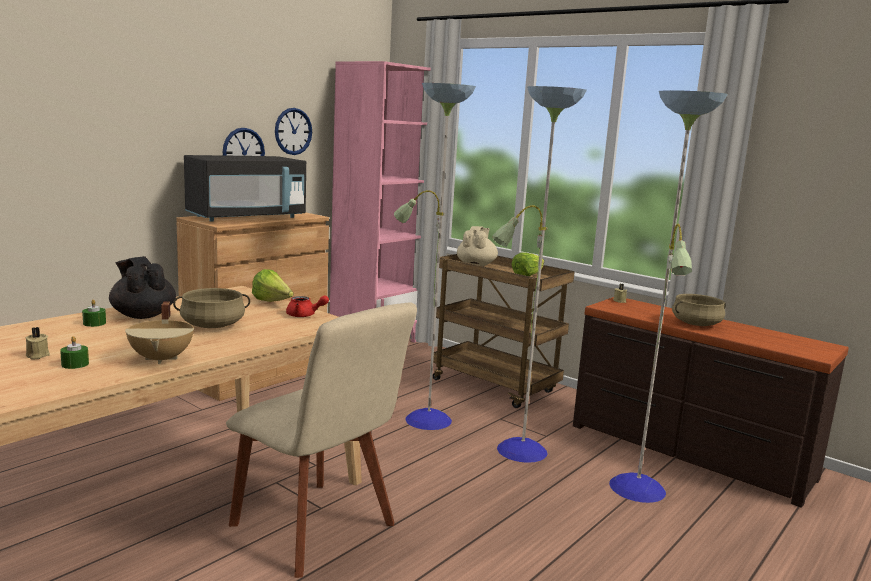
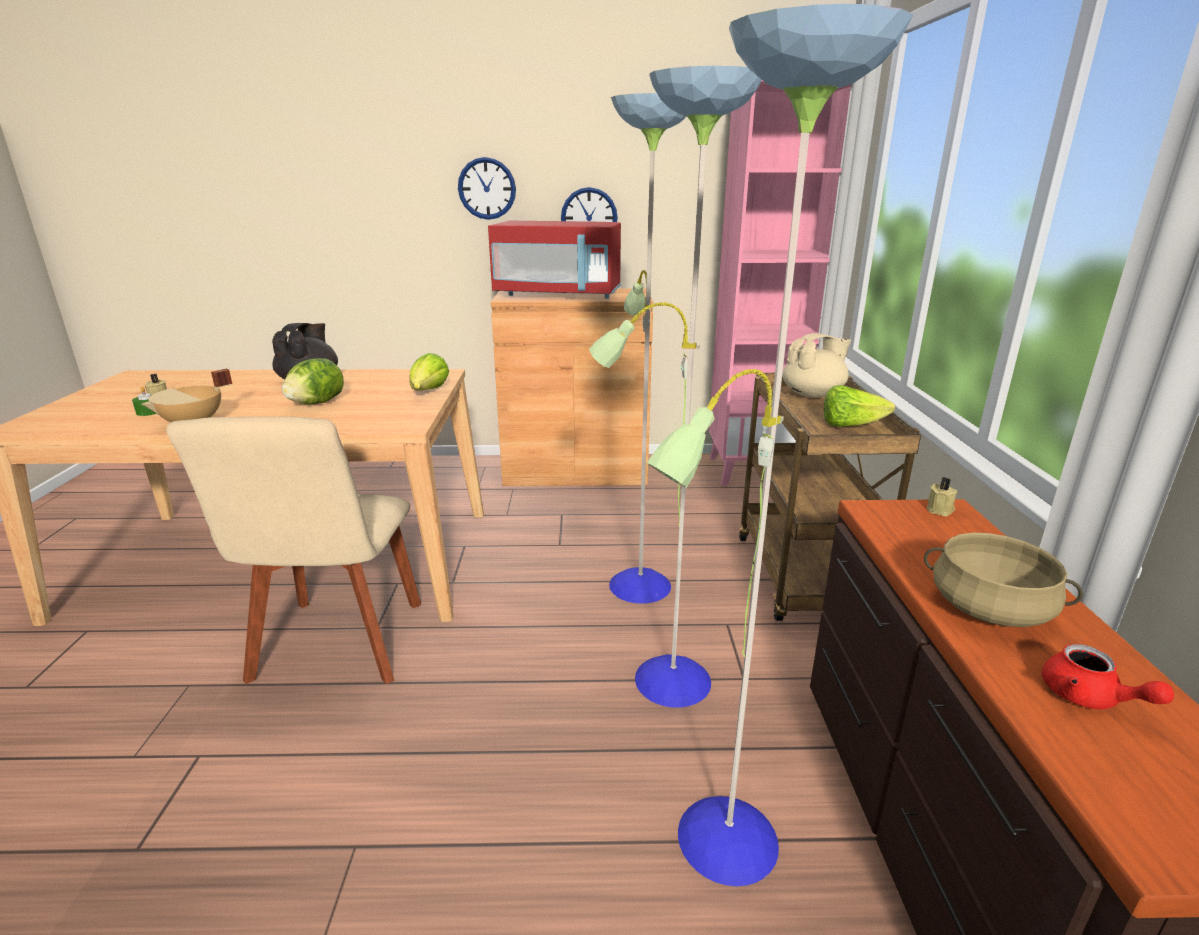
camera: 50 degrees right, 10 degrees up
(94, 323) = (264, 381): green candle -> none
(213, 325) = (317, 403): beige cooking pot -> lettuce
(246, 217) = (558, 294): black microwave -> red microwave
(293, 131) = (662, 190): wall clock -> wall clock (487, 188)
(304, 315) = (408, 413): red teapot -> red teapot (1089, 698)

